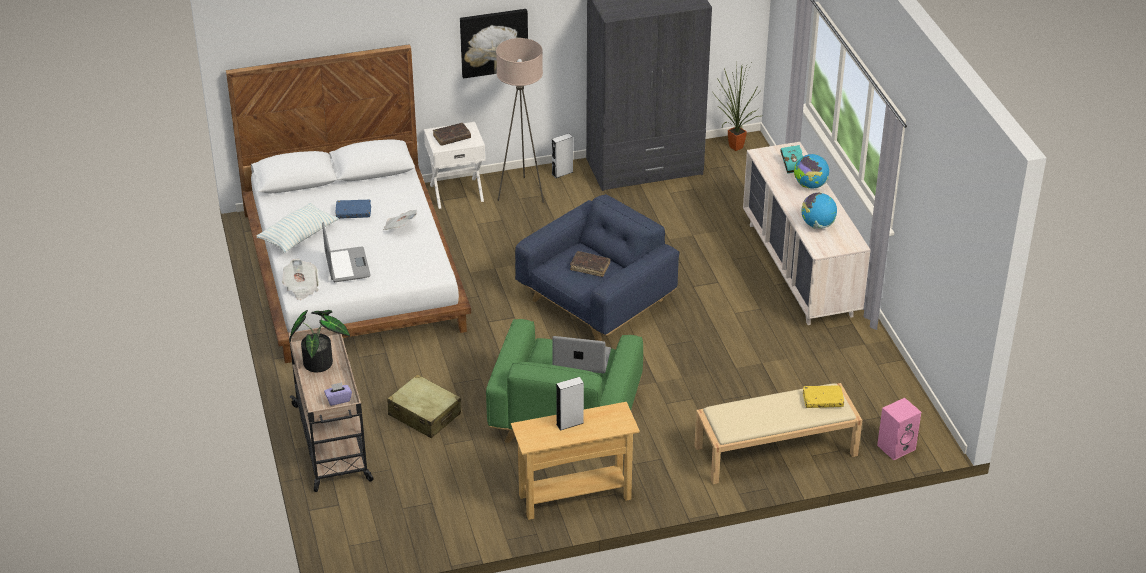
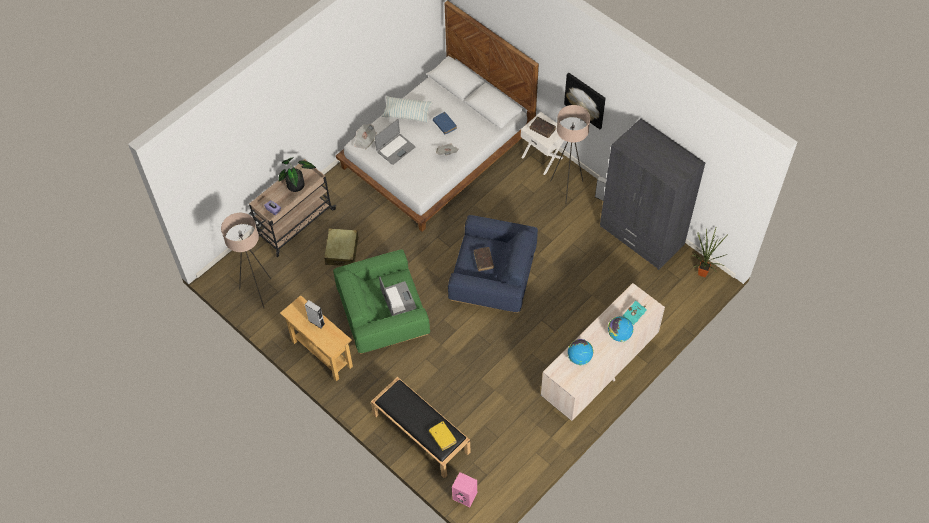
camera: 60 degrees right, 20 degrees up
(412, 523) = (258, 292): none -> beige floor lamp
(775, 451) = (420, 433): beige bench -> black bench

